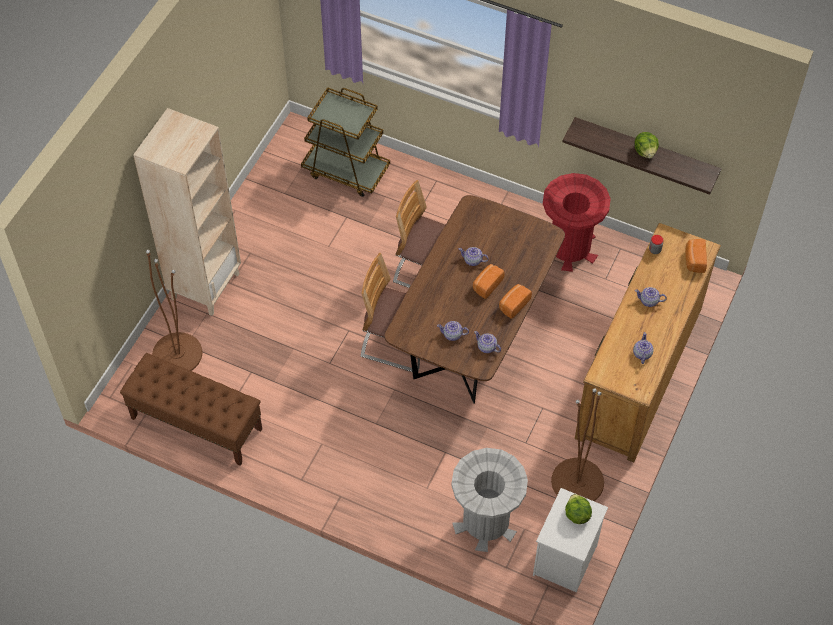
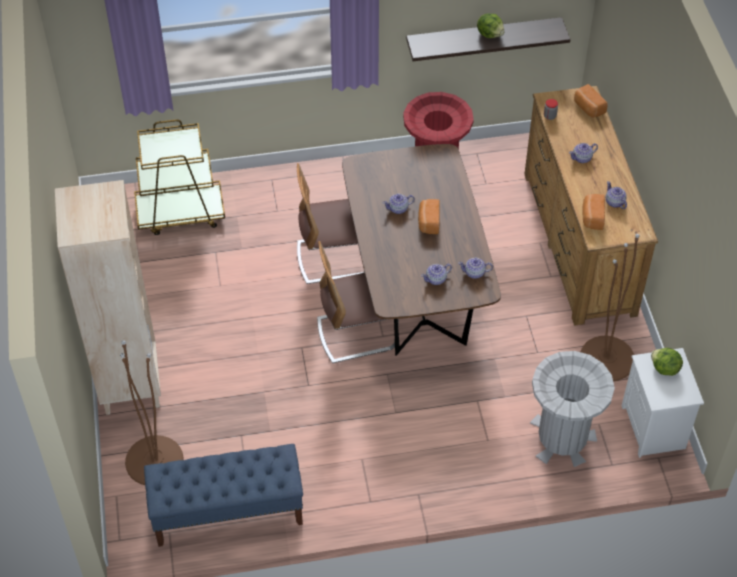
camera: 35 degrees left, 5 degrees down
(196, 423) = (227, 512): brown bench -> blue bench
(513, 304) = (465, 226): bread -> bread (592, 217)

